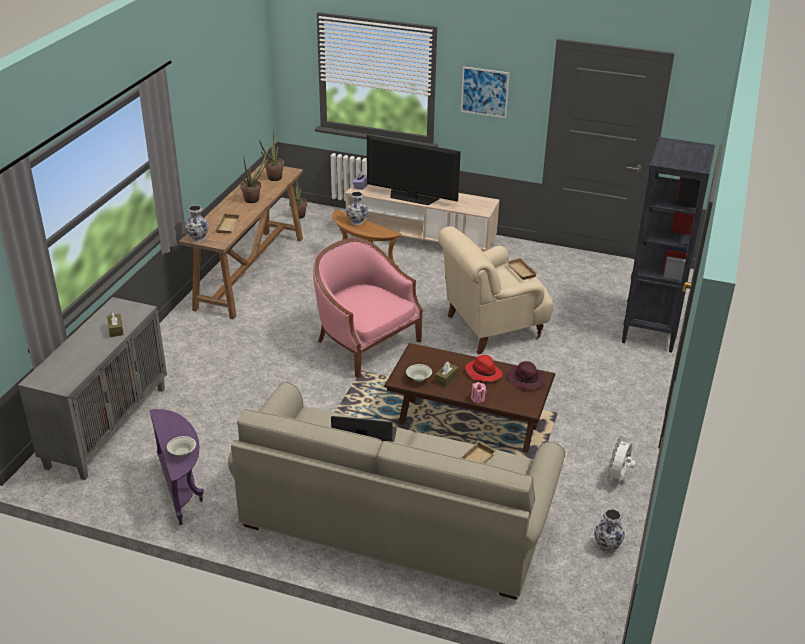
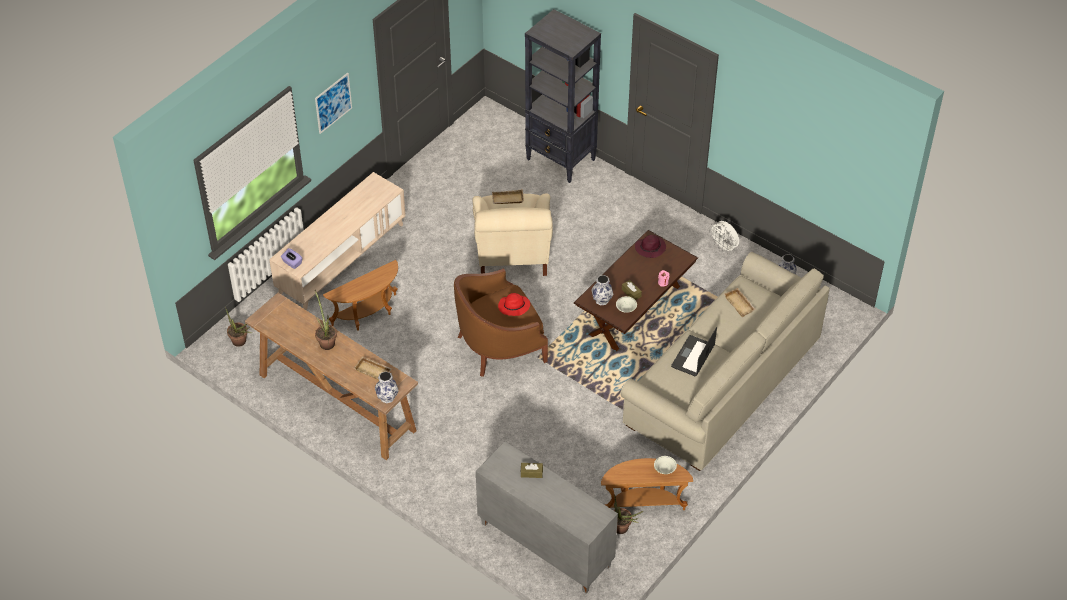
camera: 70 degrees left, 15 degrees up
(182, 488) = (643, 503): purple side table -> brown side table
(273, 179) = (289, 319): potted plant -> potted plant (623, 530)
(357, 221) = (356, 285): vase -> vase (601, 300)
(365, 344) = (499, 345): pink armchair -> brown armchair
(412, 198) = (337, 231): television -> none
(483, 372) = (632, 269): red hat -> red hat (513, 307)

